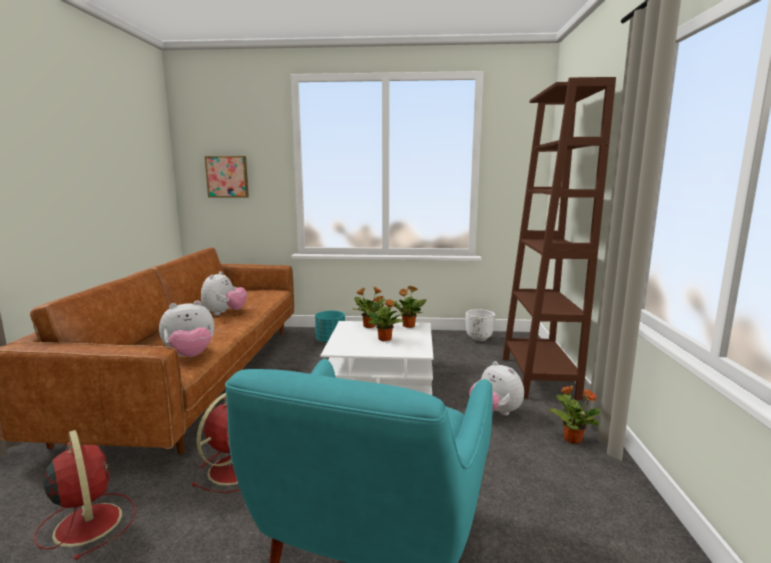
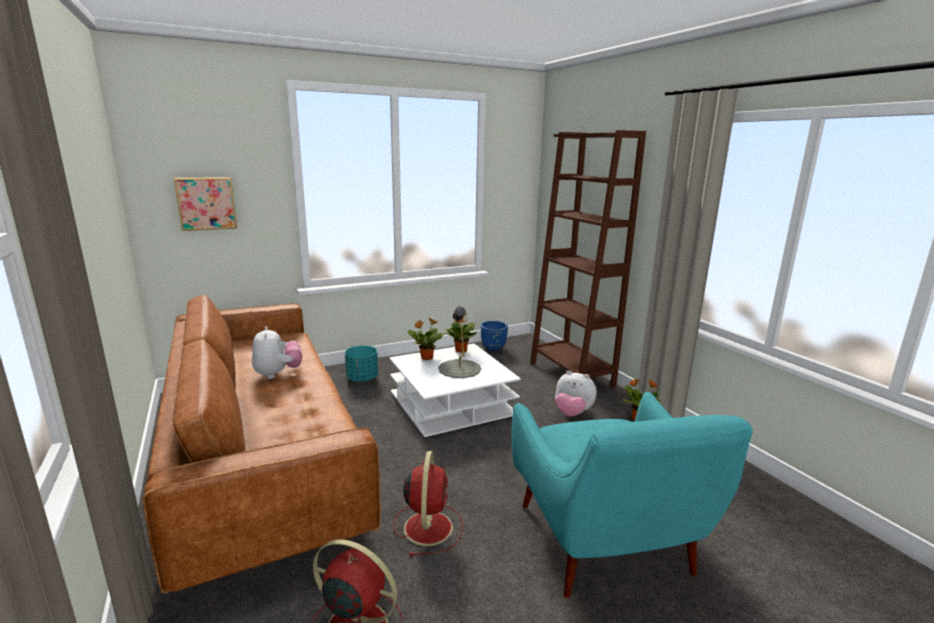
camera: 30 degrees left, 5 degrees up
(190, 356) = (327, 431): plush toy -> none
(385, 339) = (459, 368): potted plant -> grey table lamp
(479, 338) = (493, 348): white planter -> blue planter

